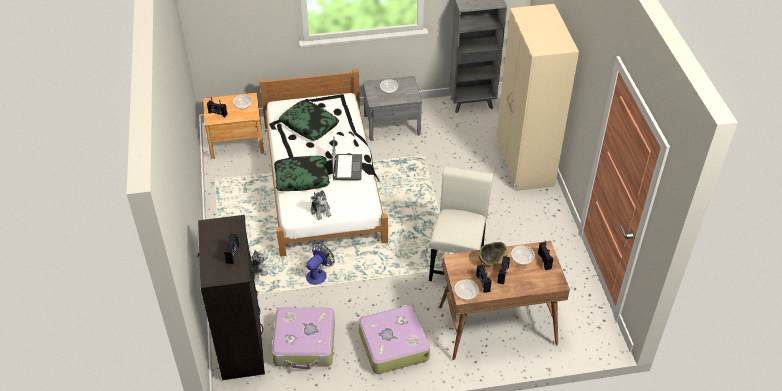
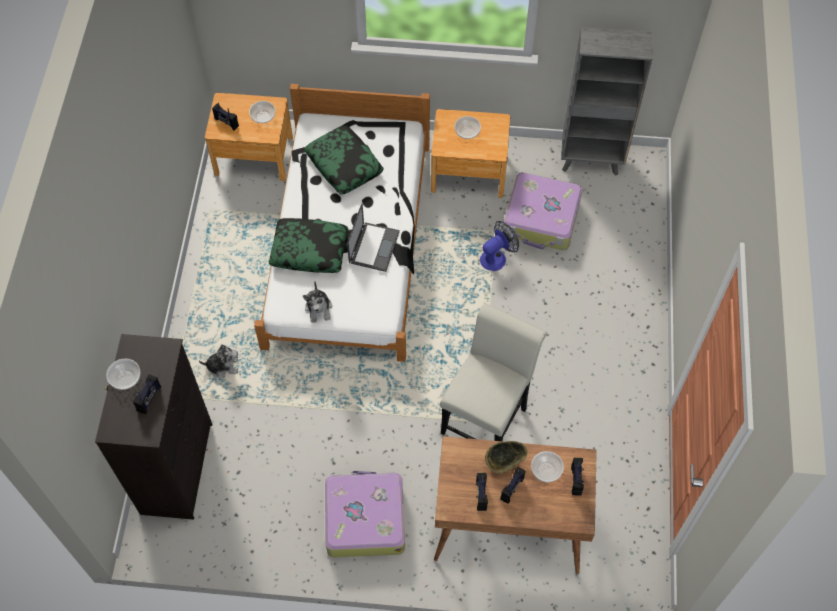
camera: 15 degrees right, 15 degrees up
(305, 344) = (255, 488): suitcase -> suitcase (541, 219)
(319, 274) = (302, 389): fan -> fan (496, 257)
(392, 124) = (468, 172): grey nightstand -> brown nightstand
(466, 294) = (453, 506): bowl -> bowl (126, 378)
(524, 164) = (630, 277): beige wardrobe -> none

